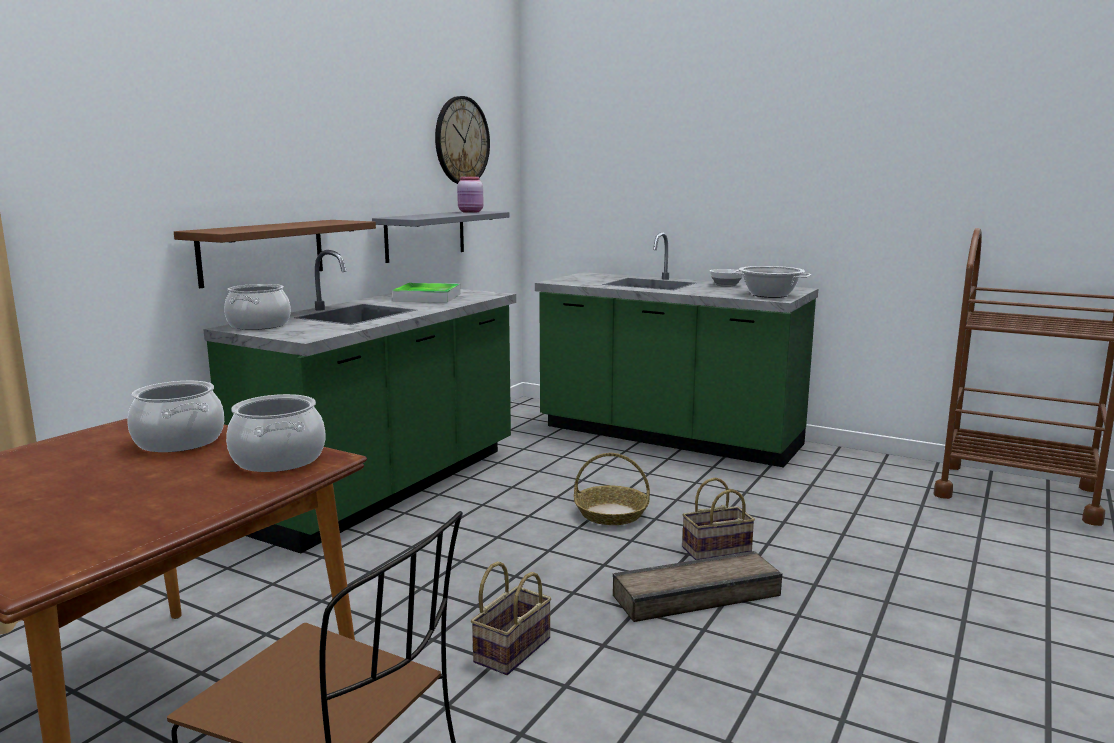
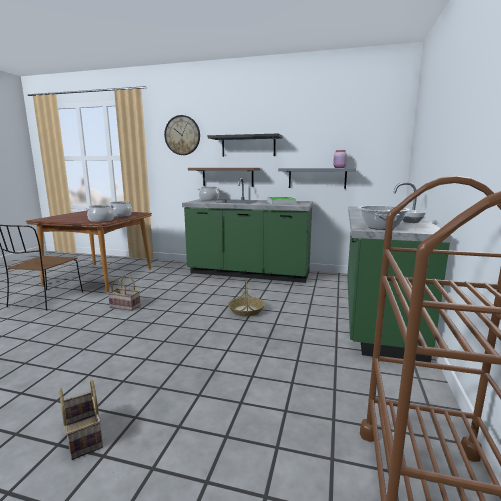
camera: 75 degrees right, 0 degrees up
(303, 164) = (248, 146): none -> black shelf
(461, 141) = (351, 132): wall clock -> wall clock (182, 135)
(698, 596) = (164, 334): crate -> none
(715, 551) = (213, 336): basket -> basket (82, 436)

